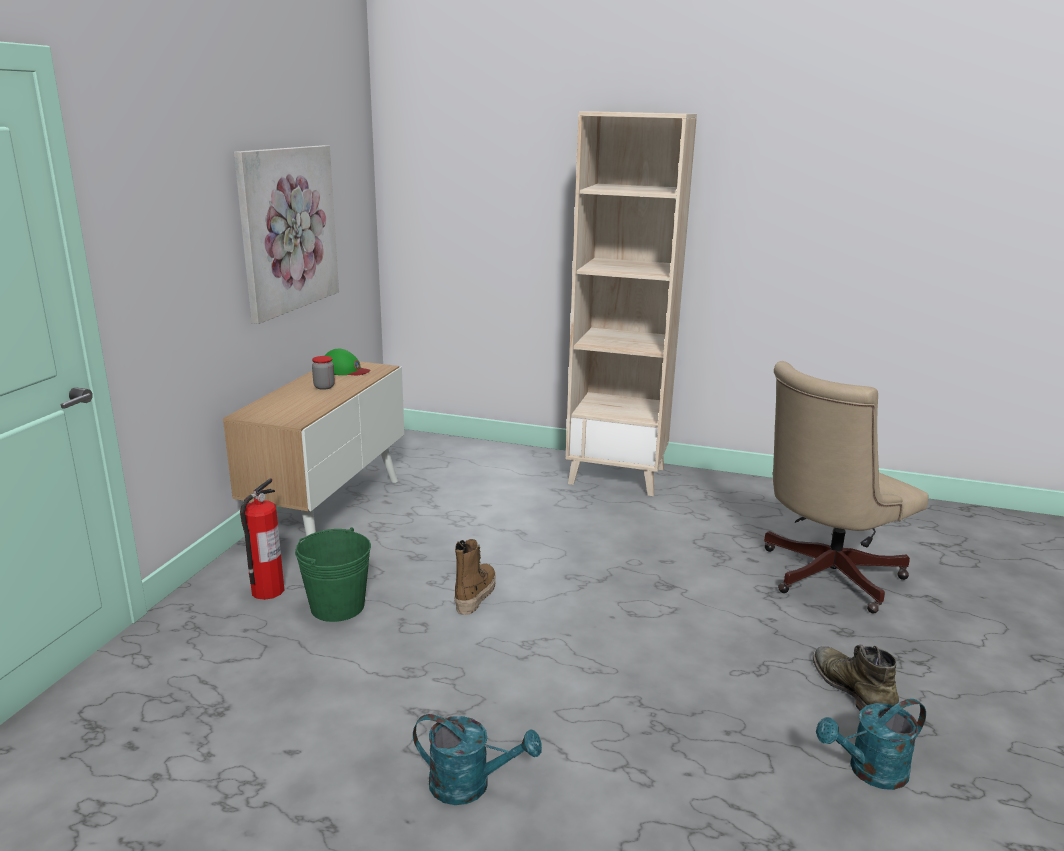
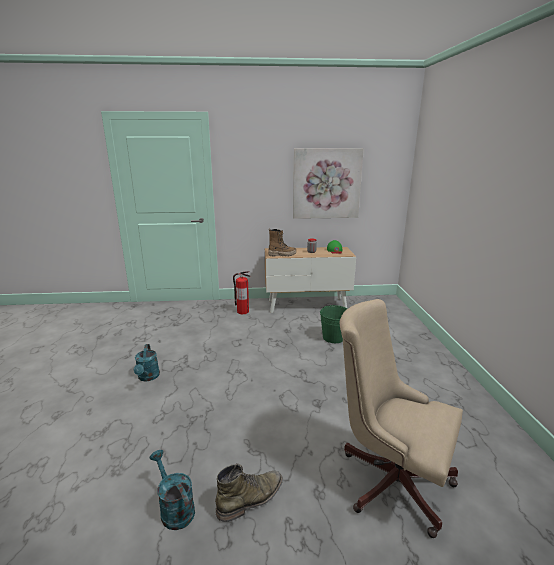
camera: 70 degrees right, 0 degrees up
(337, 606) = (241, 325): green bucket -> green bucket (333, 337)
(474, 595) = (267, 350): boot -> boot (282, 255)
(618, 475) = (432, 365): beige bookcase -> none

